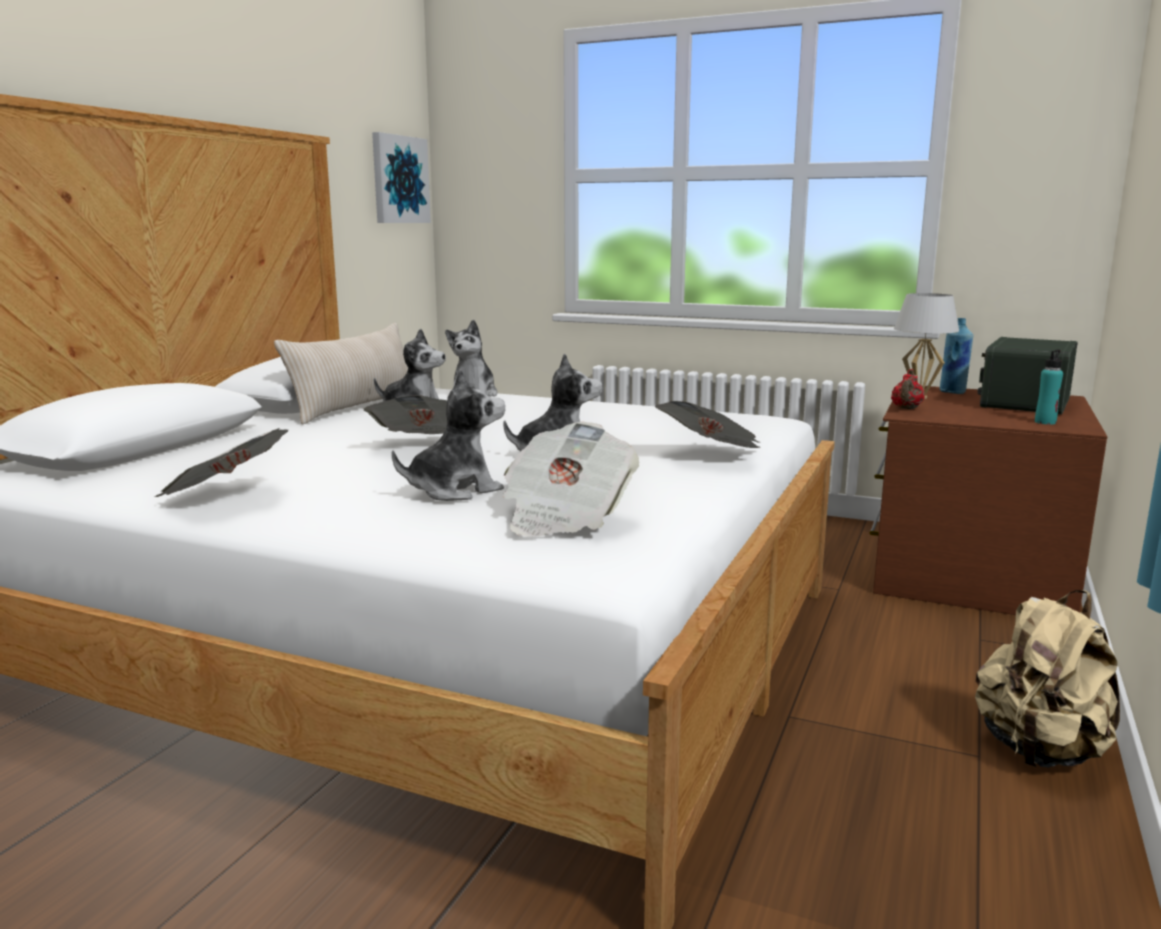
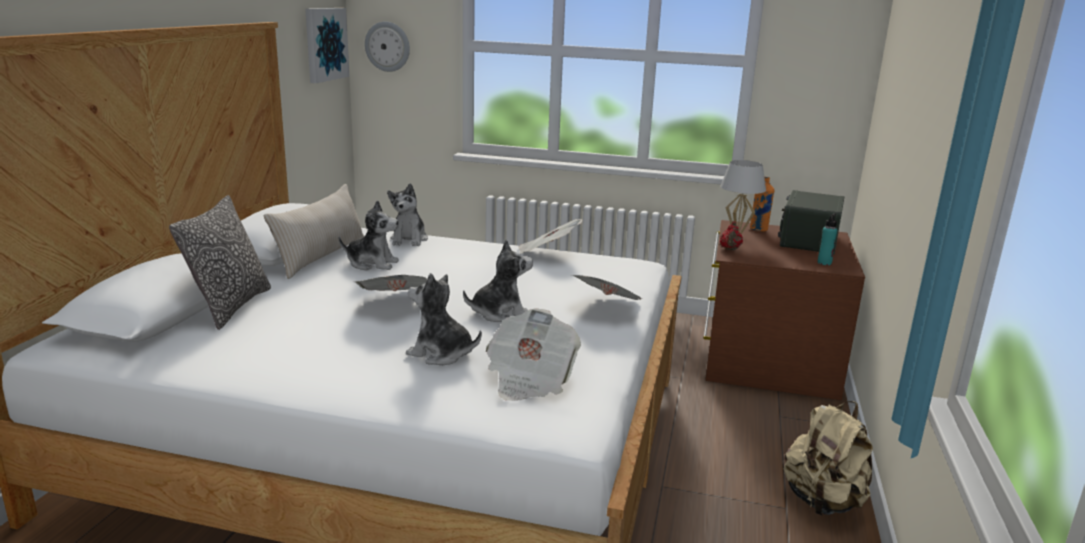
camera: 10 degrees left, 5 degrees up
(215, 445) = (230, 306): none -> pillow
(226, 497) = (271, 366): newspaper -> newspaper (547, 253)
(455, 490) = (441, 354): plush toy -> plush toy turned 120 degrees counterclockwise
(476, 185) = (387, 46): none -> wall clock
(953, 392) = (759, 229): blue bottle -> orange bottle

